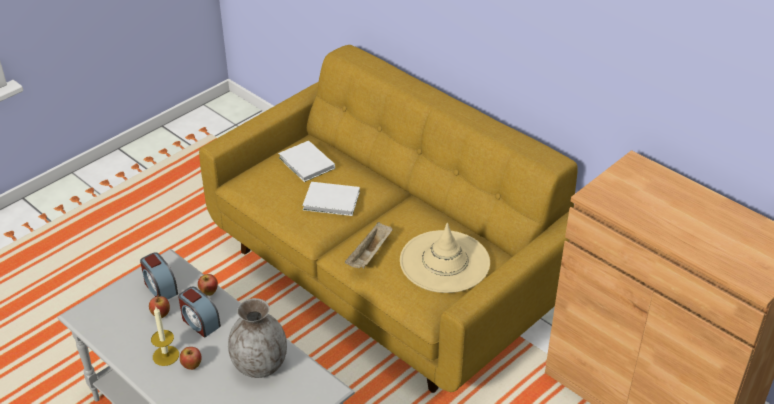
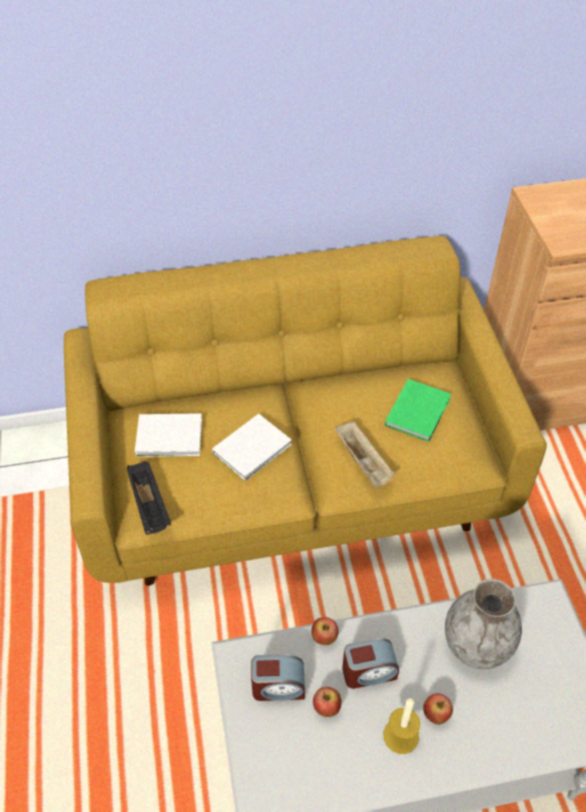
camera: 55 degrees left, 10 degrees up
(247, 182) = (150, 506): none -> black tray
(444, 262) = (419, 411): beige hat -> green book

